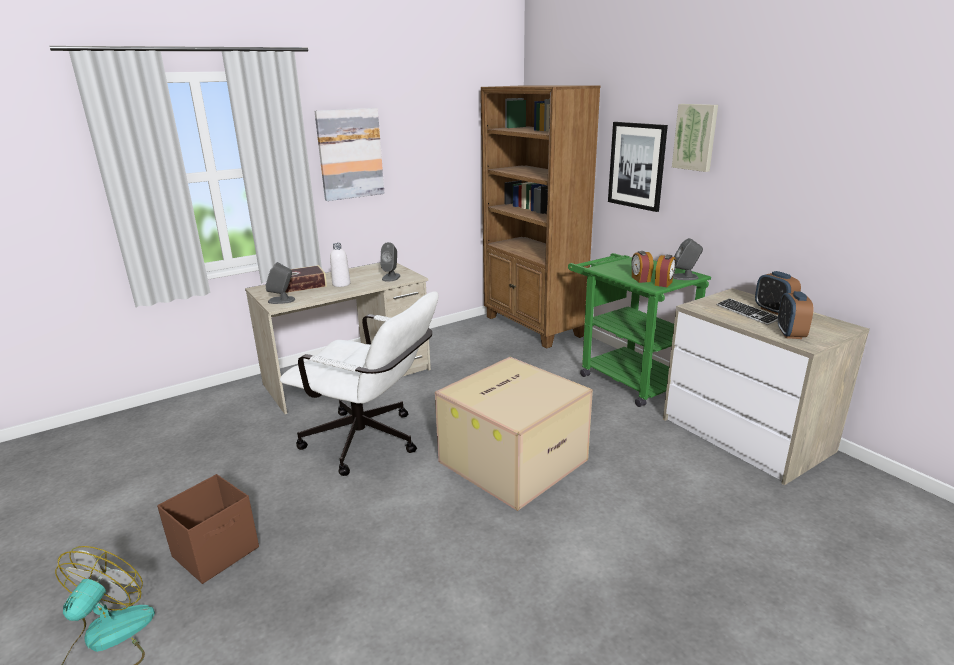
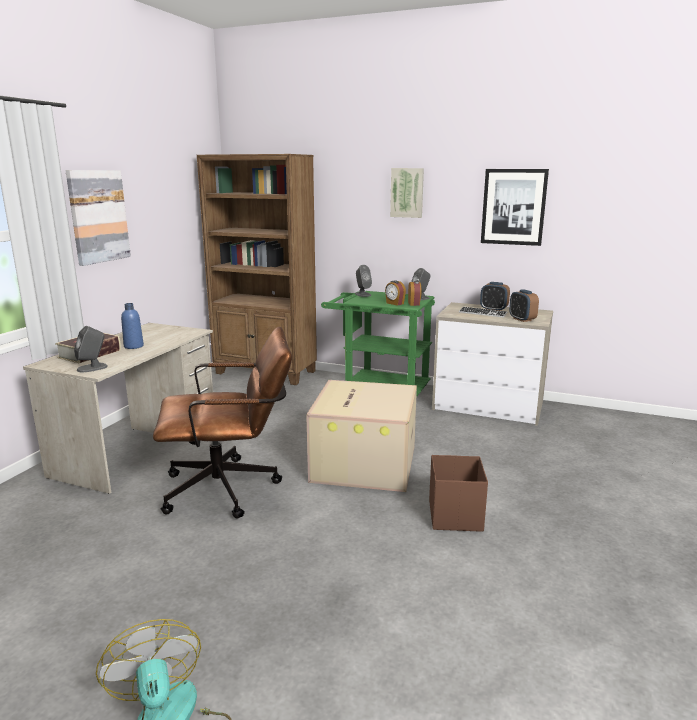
camera: 35 degrees left, 5 degrees down
(217, 552) = (191, 616): brown storage box -> brown storage box (455, 515)
(341, 284) = (133, 346): white bottle -> blue bottle
(371, 443) = (231, 488): white office chair -> brown office chair
(391, 277) = (175, 334): grey speaker -> grey speaker (363, 294)
(637, 165) = (355, 218): picture -> picture (513, 207)

